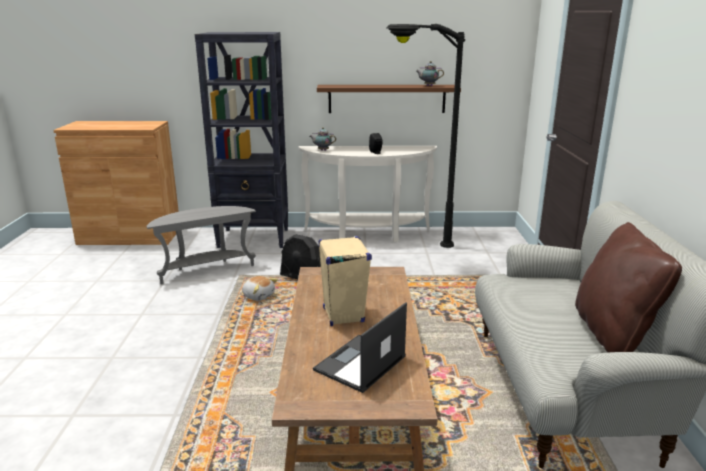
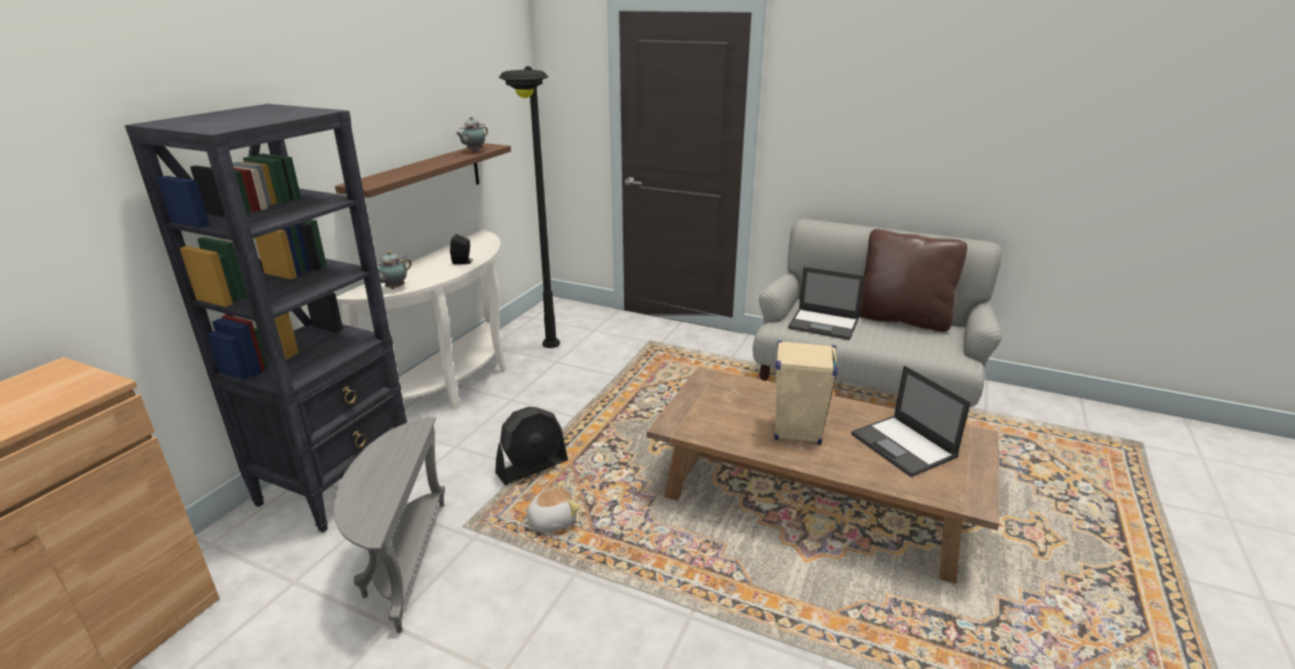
camera: 65 degrees left, 5 degrees up
(532, 295) = (824, 324): none -> laptop

